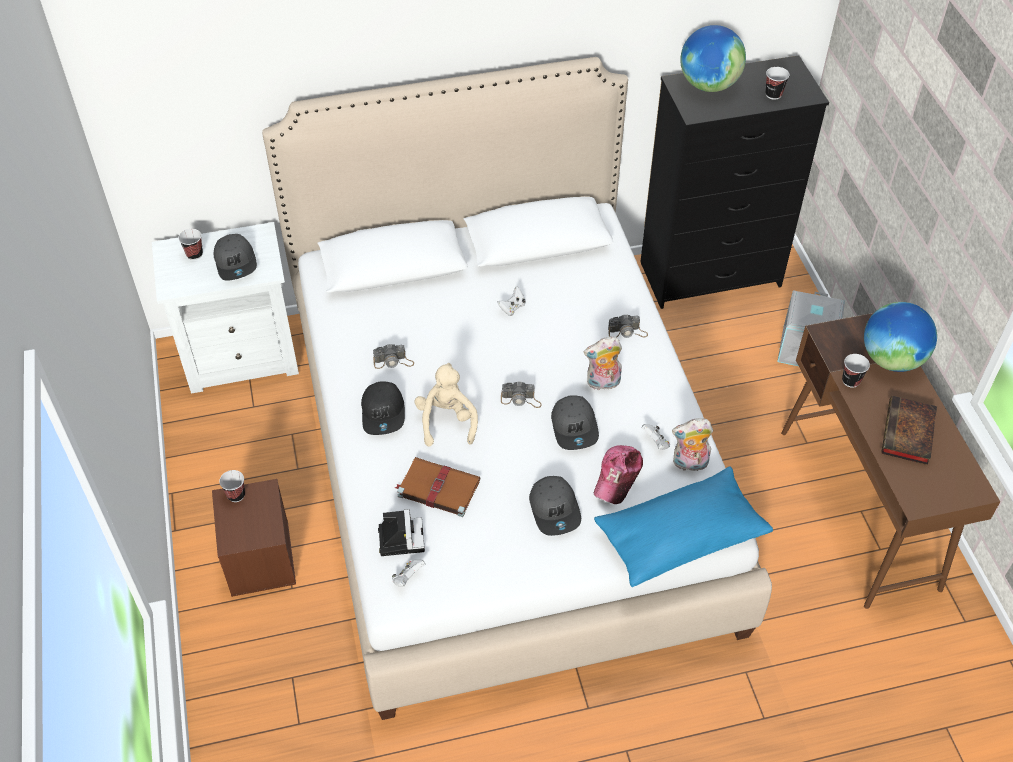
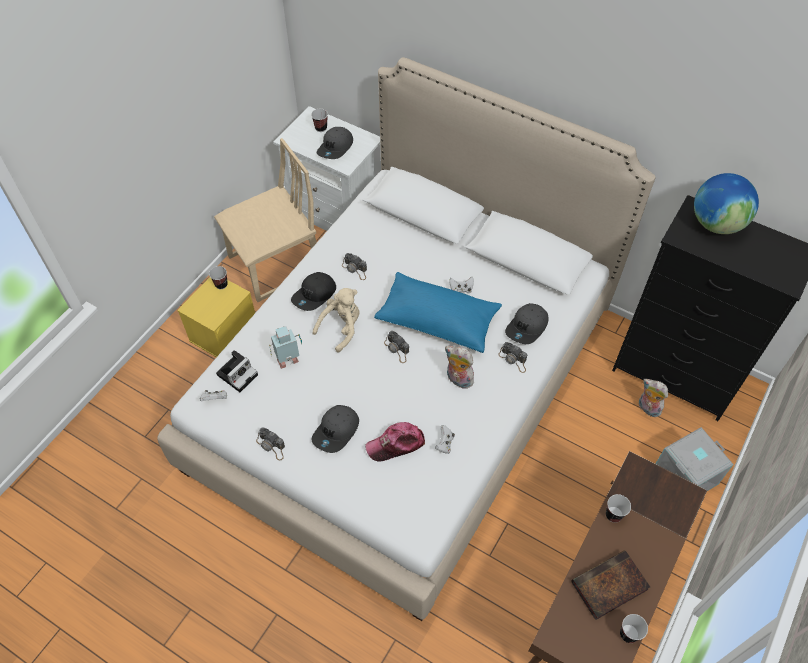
camera: 45 degrees right, 5 degrees up
(237, 452) = (276, 265): none -> beige chair
(259, 557) = (223, 331): brown storage box -> yellow storage box
(437, 488) = (289, 362): brown book -> toy robot
(513, 571) = (271, 446): none -> camera
(575, 427) = (408, 392): grey cap -> grey cap (527, 327)
(680, 537) = (387, 514): blue pillow -> blue pillow (437, 321)
(689, 464) = (449, 475): plush toy -> plush toy (647, 408)
(773, 94) = (759, 263): cup -> cup (628, 634)
(891, 359) = (664, 526): globe -> none

